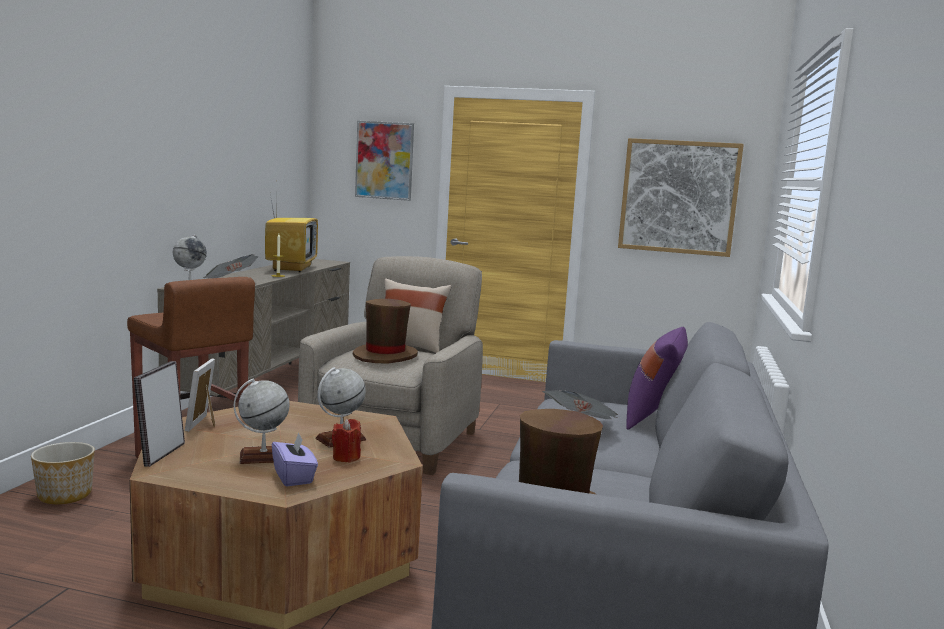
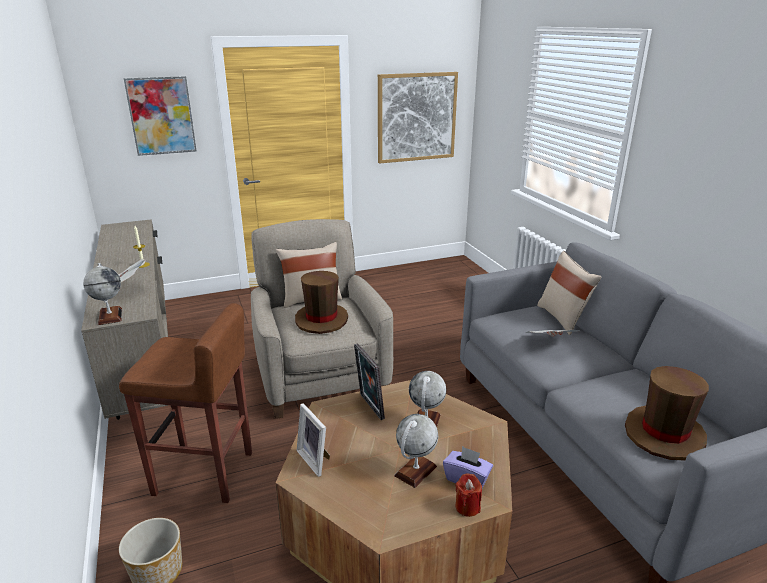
camera: 35 degrees left, 15 degrees up
(161, 454) = (349, 513): picture frame -> picture frame (369, 407)
(291, 268) = (127, 248): television -> none
(346, 457) = (459, 439): red candle -> red candle (467, 507)
(653, 419) = (563, 318): purple pillow -> beige pillow

